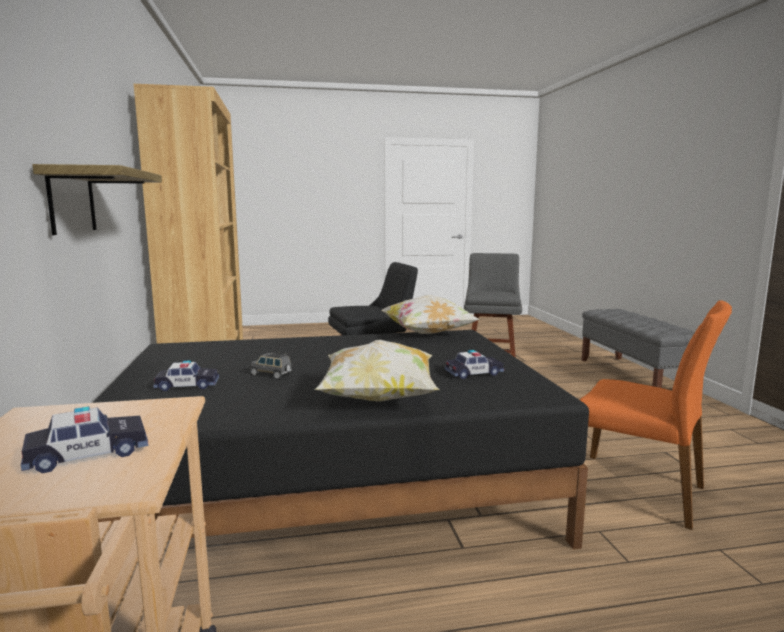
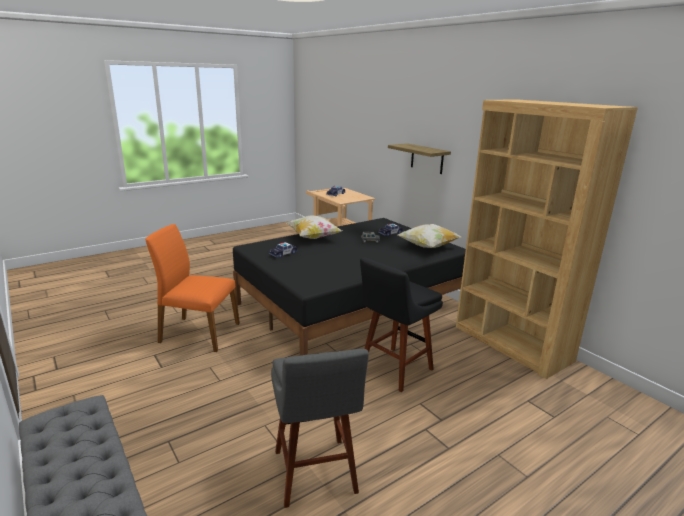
camera: 155 degrees right, 10 degrees up
(428, 334) = (332, 283): pillow -> pillow (427, 247)

